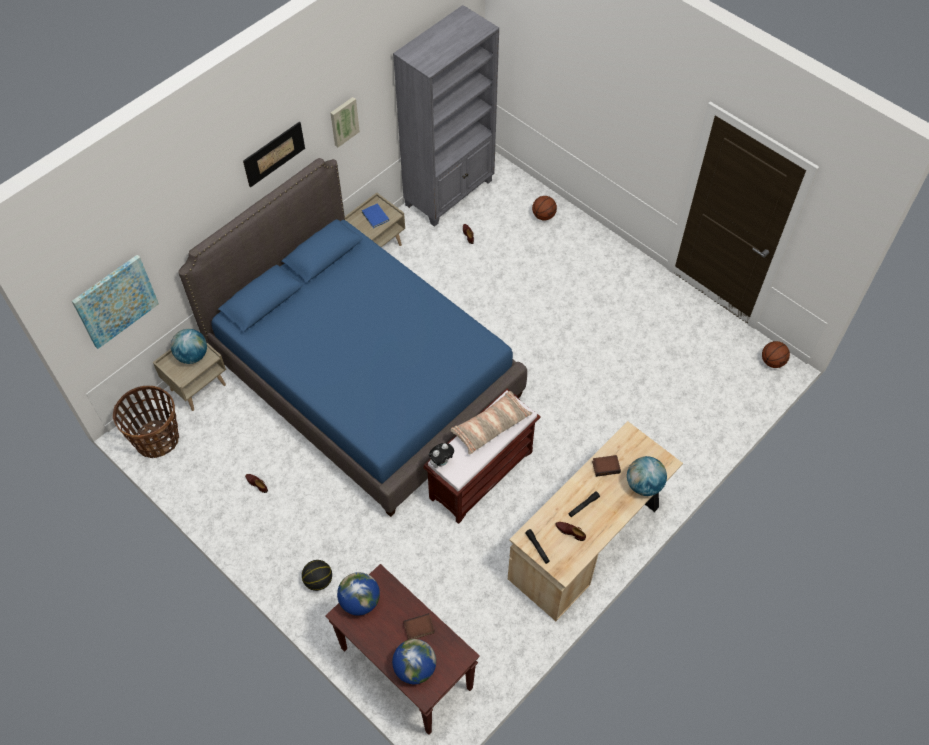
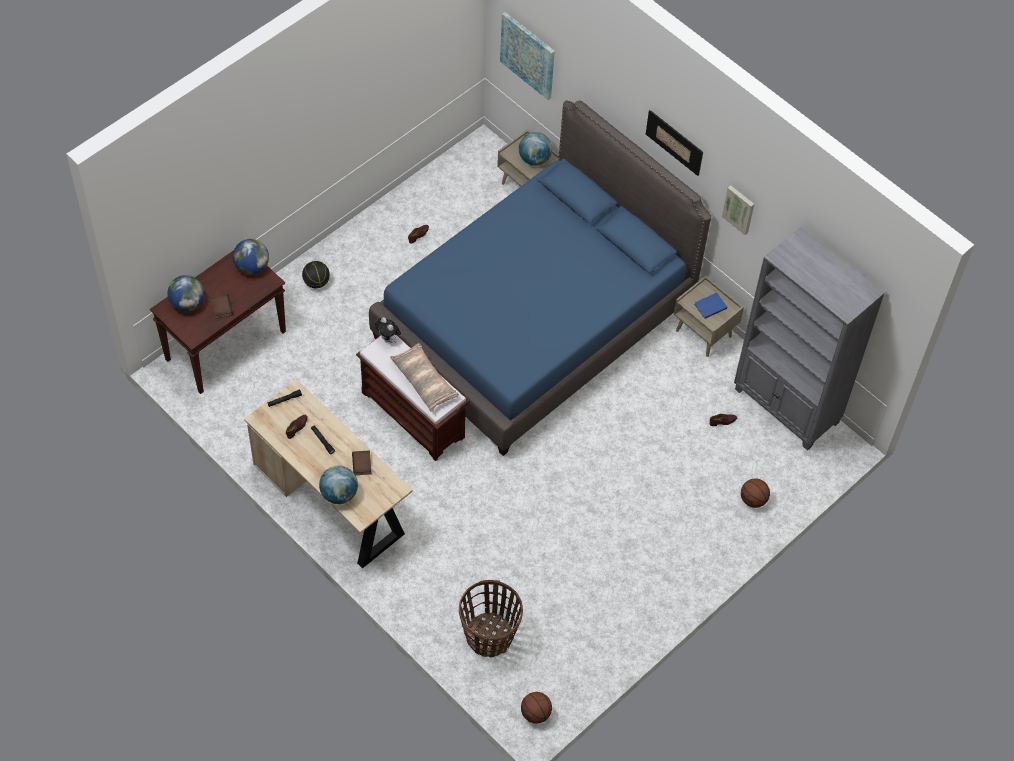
camera: 90 degrees right, 0 degrees up
(157, 439) = (472, 159): basket -> basket (489, 636)

